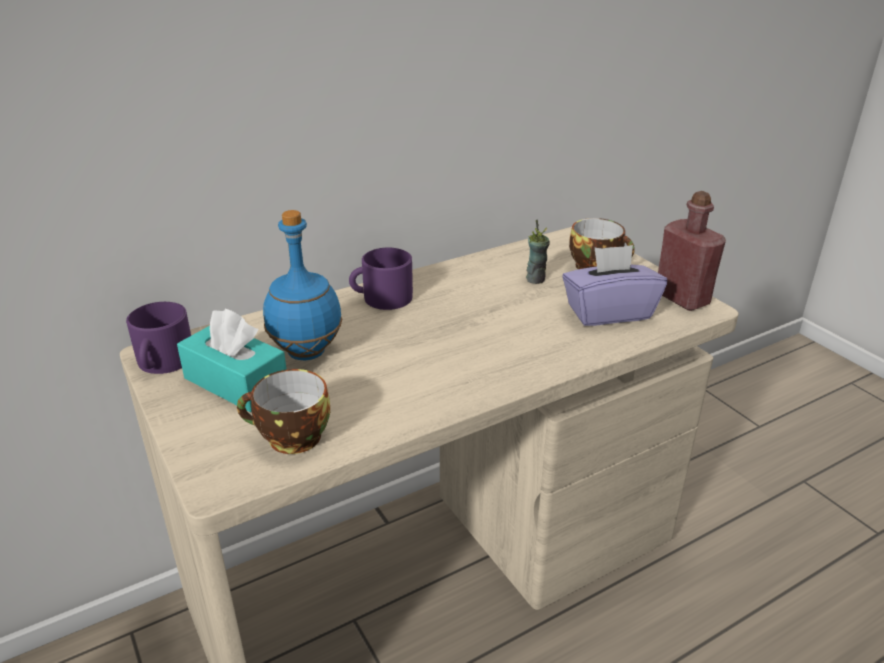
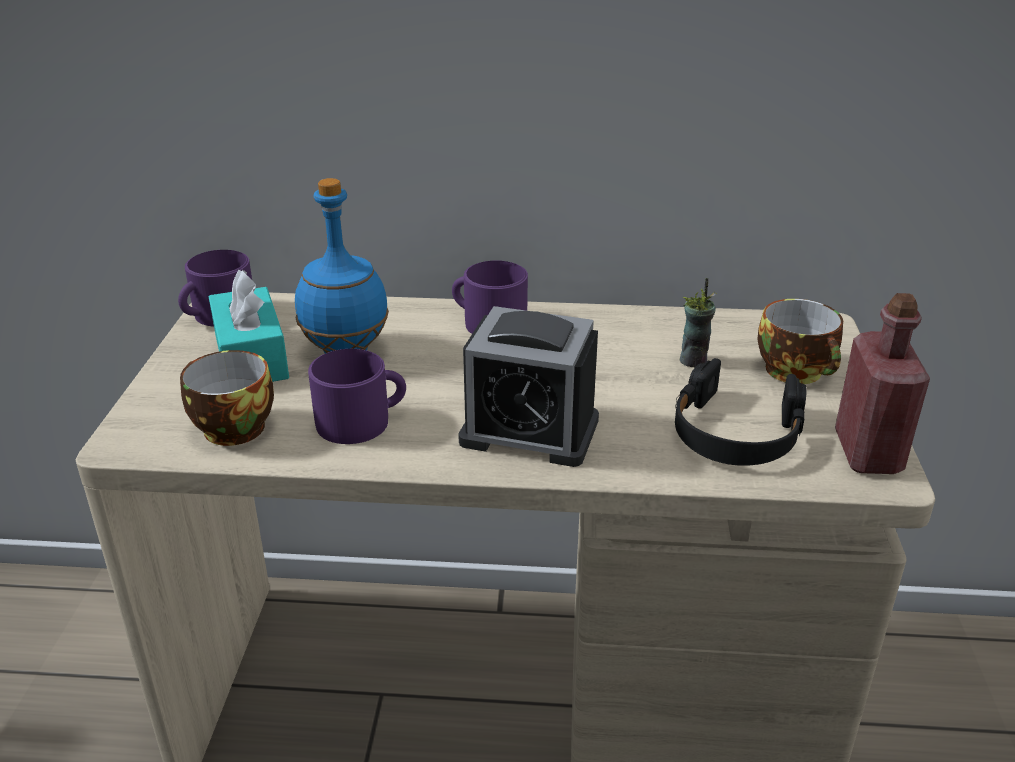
camera: 35 degrees right, 0 degrees up
(382, 394) = (362, 421): none -> purple mug
(498, 357) = (529, 431): none -> alarm clock
(608, 312) = (735, 432): purple tissue box -> black headphones

